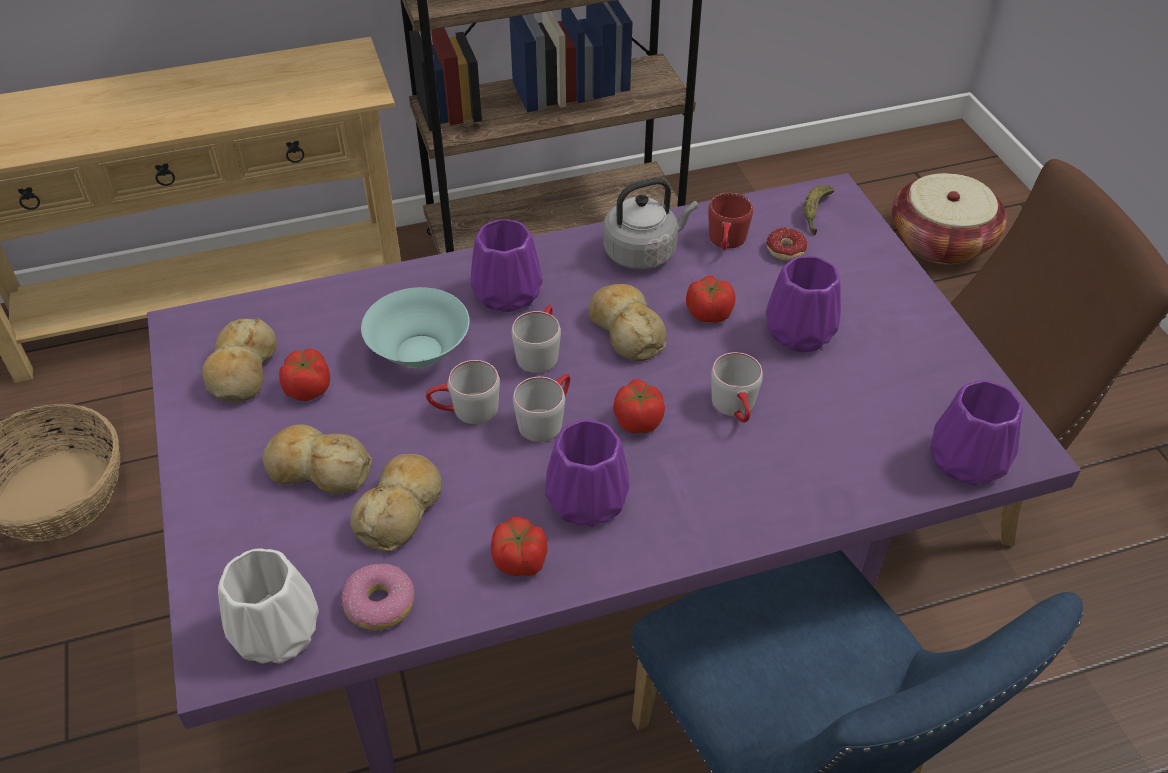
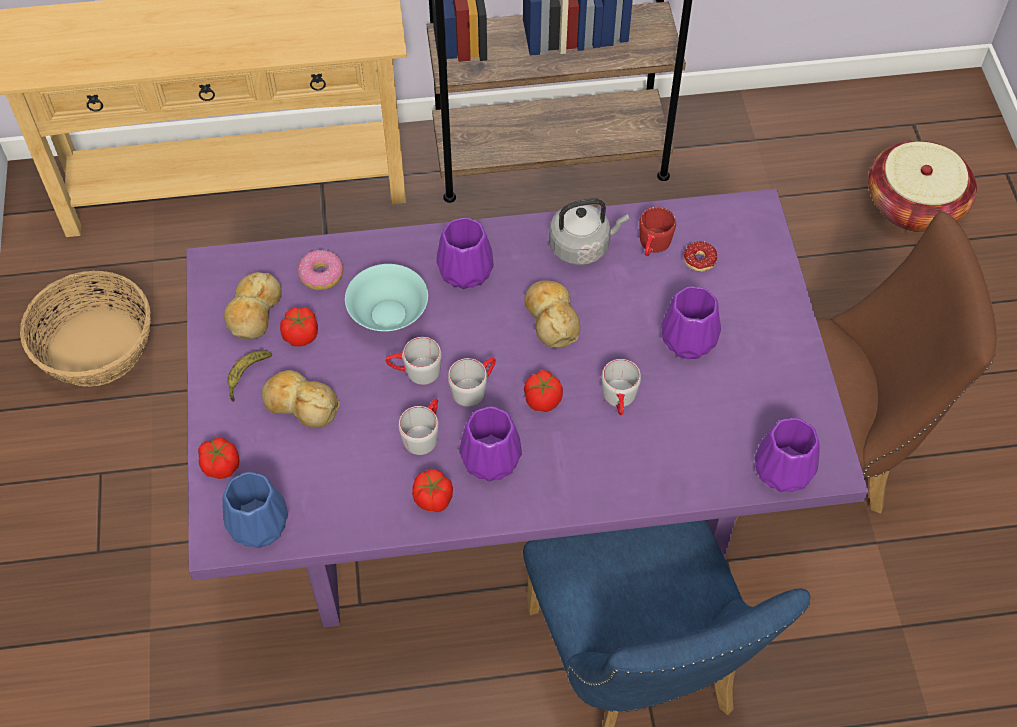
camera: 10 degrees right, 10 degrees up
(278, 632) = (260, 524): white vase -> blue vase
(380, 604) = (331, 515): donut -> donut (321, 275)
(401, 509) = (355, 446): bread -> none
(540, 351) = (480, 327): grey mug -> grey mug (424, 433)
(708, 313) = (620, 312): tomato -> tomato (220, 465)
(815, 213) = (735, 227): banana -> banana (246, 376)

